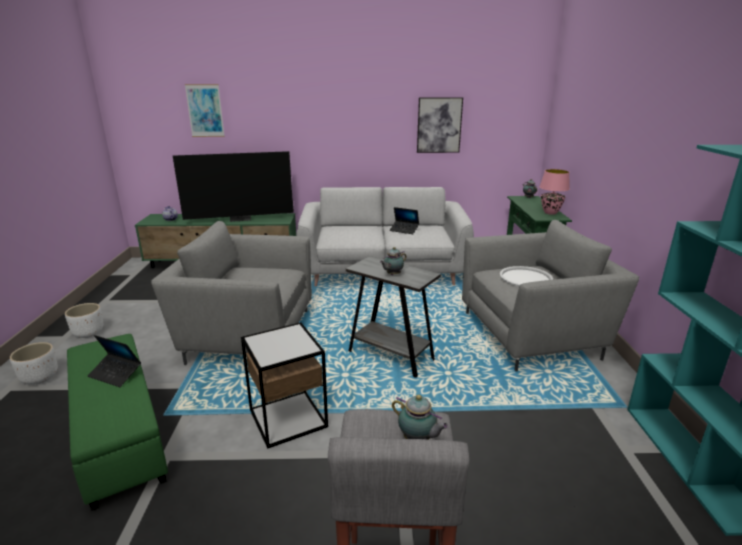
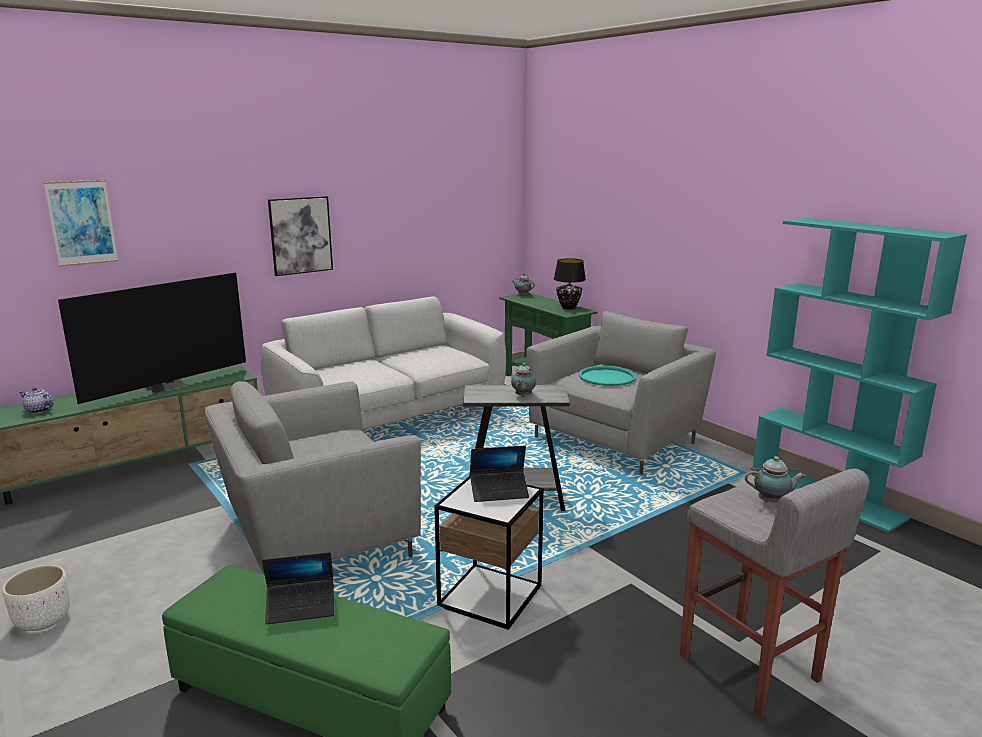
camera: 35 degrees left, 5 degrees down
(39, 378) = (56, 703): white planter -> none
(404, 230) = (415, 357): laptop -> laptop (499, 491)
(439, 125) = (416, 219): picture -> picture (300, 235)
(525, 278) = (607, 377): white tray -> turquoise tray
(550, 213) = (568, 308): pink table lamp -> black table lamp

